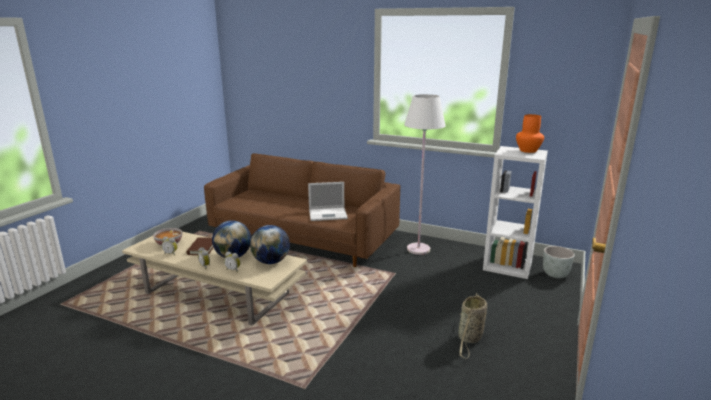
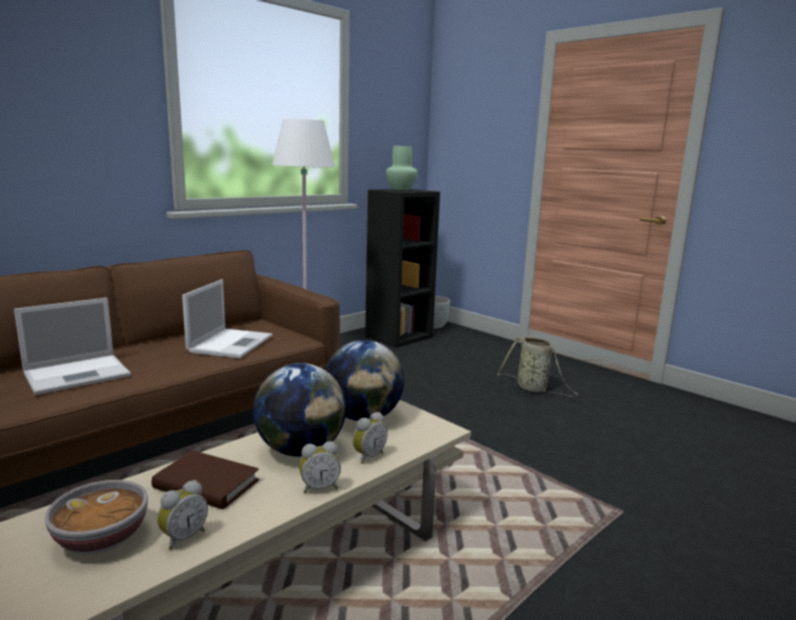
camera: 70 degrees left, 5 degrees down
(271, 202) = (79, 374): none -> laptop
(508, 266) = (399, 336): white bookcase -> black bookcase
(527, 150) = (400, 189): orange vase -> green vase

